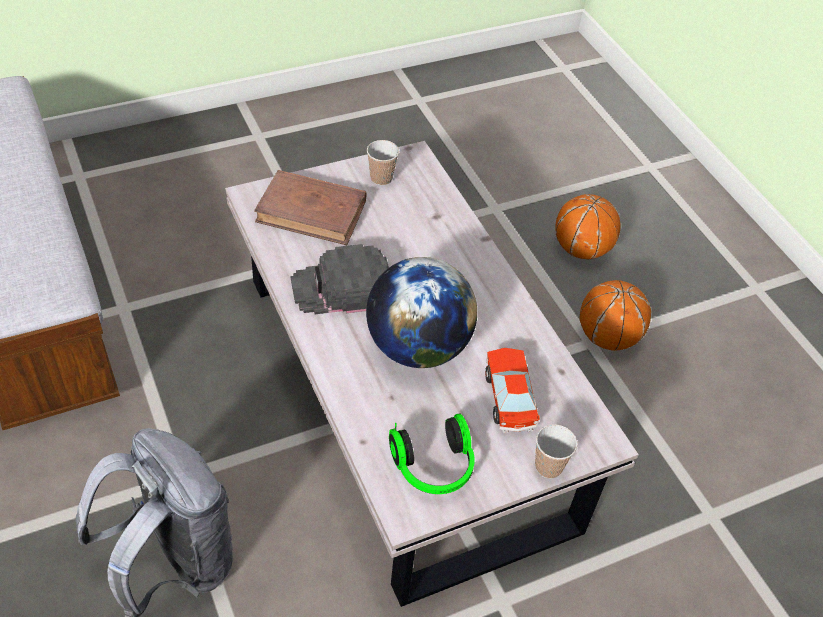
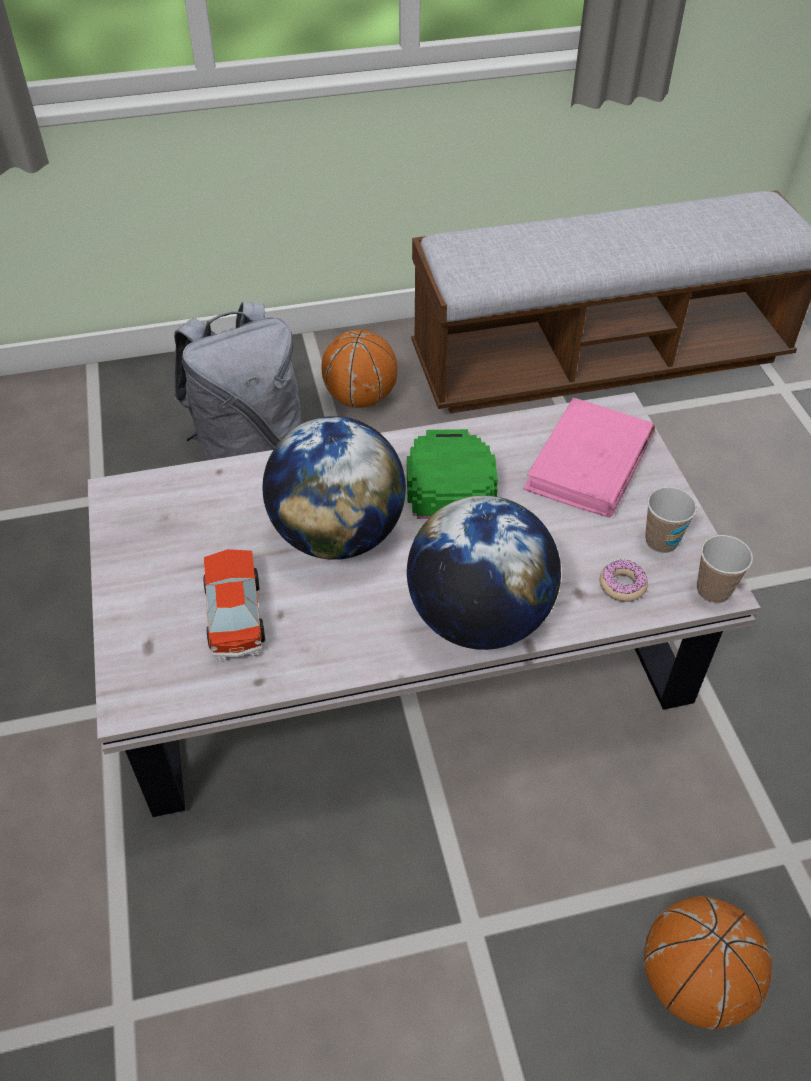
camera: 105 degrees right, 0 degrees up
(312, 212) = (589, 464): brown book -> pink book
(341, 288) = (449, 477): black cap -> green cap
(424, 196) = (622, 585): none -> donut
(434, 468) = (162, 524): headphones -> none
(472, 263) = (479, 619): none -> globe
(509, 397) = (235, 613): toy car -> toy car turned 105 degrees counterclockwise
(548, 467) = (119, 630): cup -> cup (713, 590)
(607, 338) = (481, 962): basketball -> basketball (360, 398)

